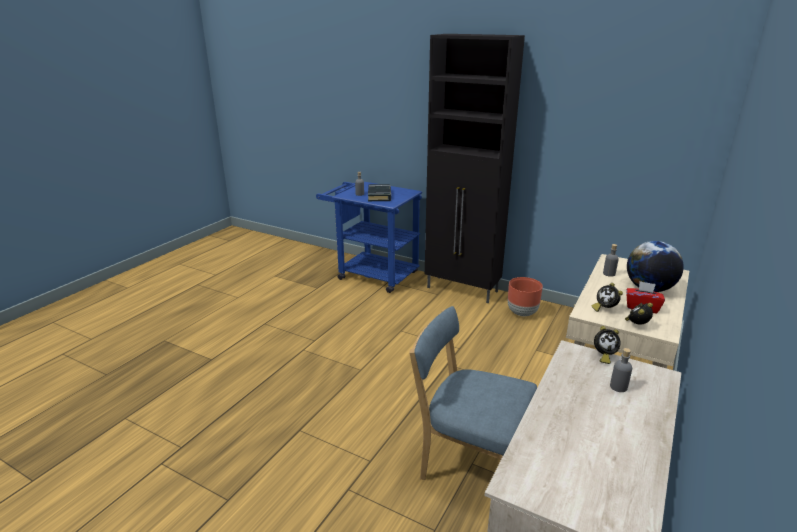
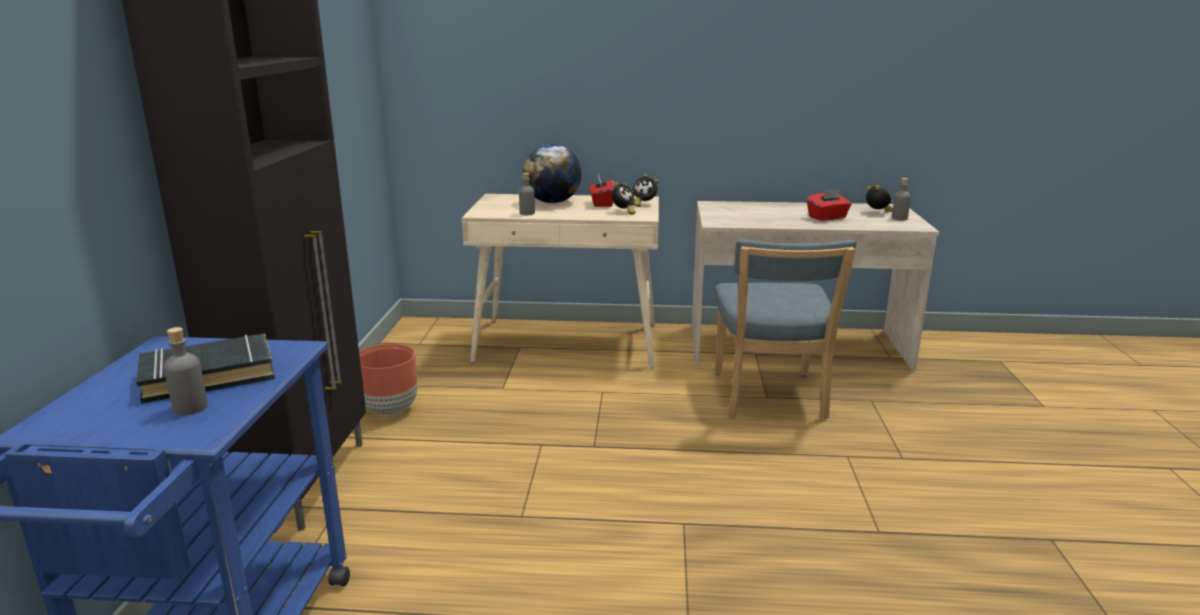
camera: 115 degrees left, 5 degrees down
(577, 430) = (827, 217): none -> red tissue box
(603, 356) = (709, 216): alarm clock -> alarm clock (877, 213)
(618, 387) = (750, 211): grey bottle -> grey bottle (899, 218)

